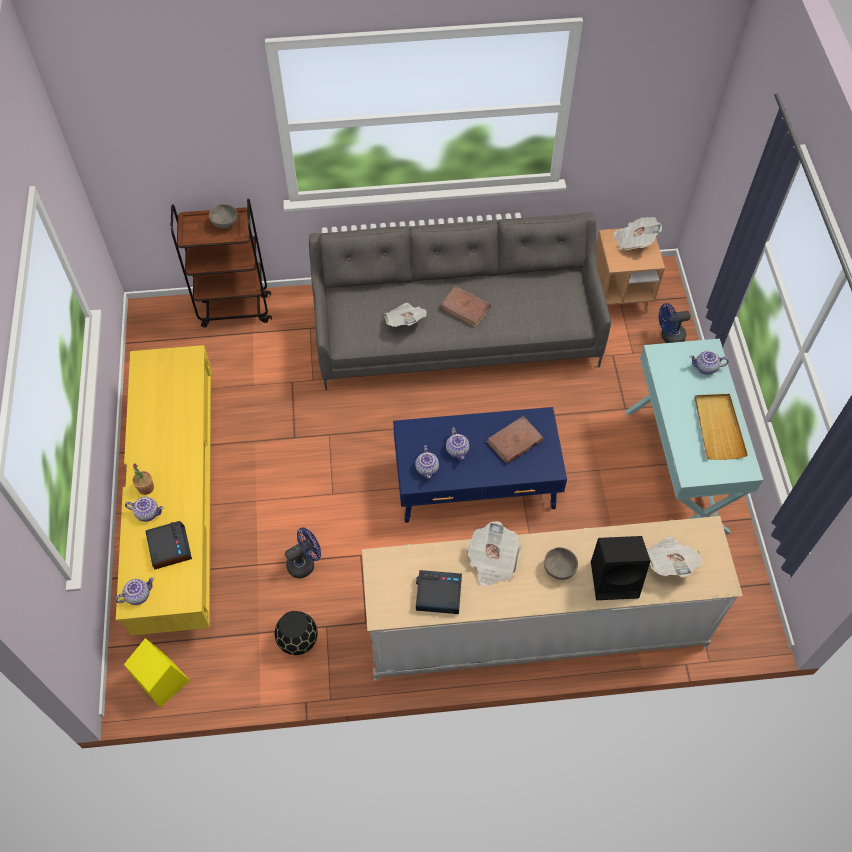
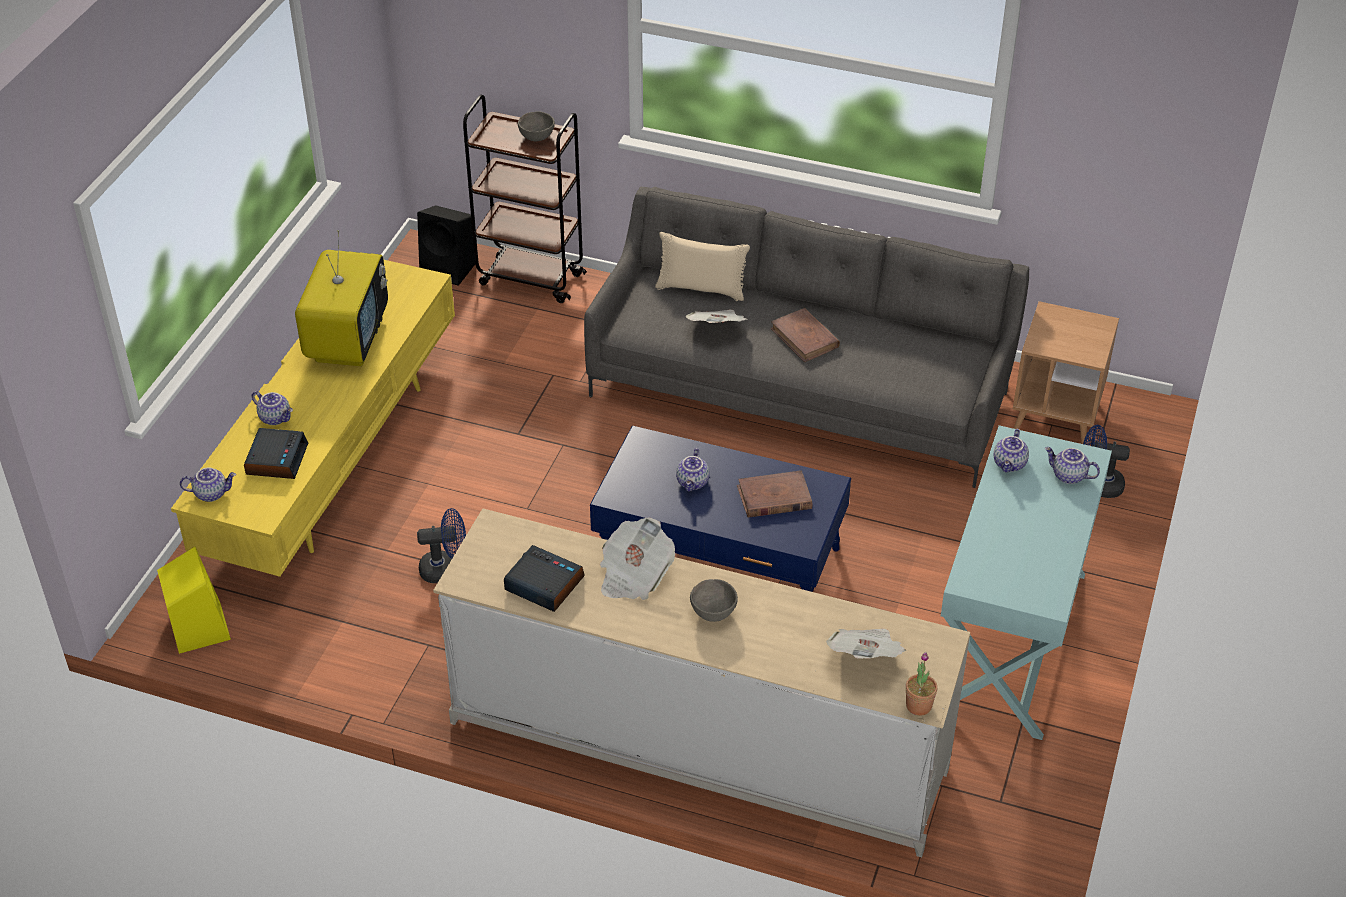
camera: 25 degrees right, 15 degrees down
(146, 488) = (289, 393): potted plant -> potted plant (918, 705)
(162, 427) = (347, 339): none -> television
(298, 640) = (385, 647): black vase -> none
(377, 293) = (701, 289): none -> beige pillow
(427, 469) = (641, 489): teapot -> teapot (1010, 464)
(616, 579) = (780, 648): black speaker -> black speaker (450, 268)
(634, 241) = (1080, 327): newspaper -> none
(718, 427) = (1041, 545): beige tray -> none

